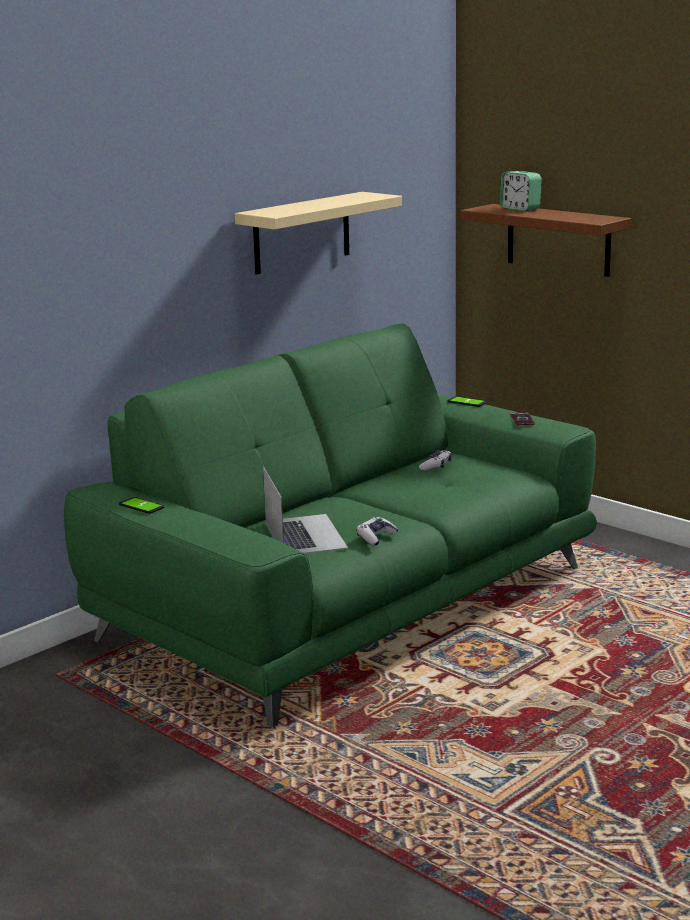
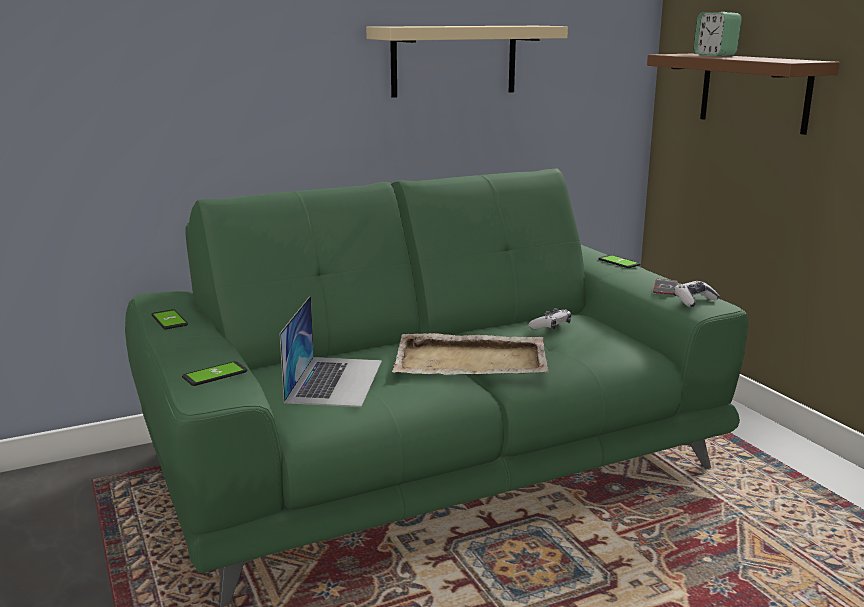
camera: 20 degrees right, 0 degrees up
(244, 538) = (215, 375): none -> phone
(376, 537) = (406, 399): game controller -> game controller (694, 300)
(398, 502) = (472, 361): none -> beige tray

